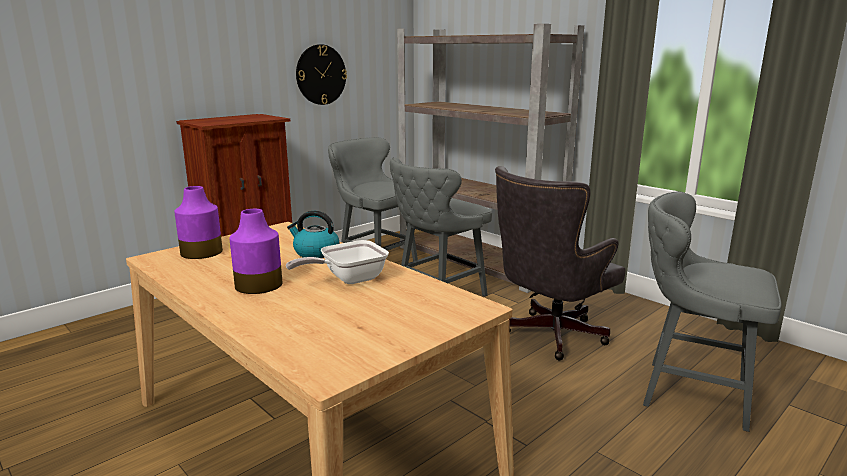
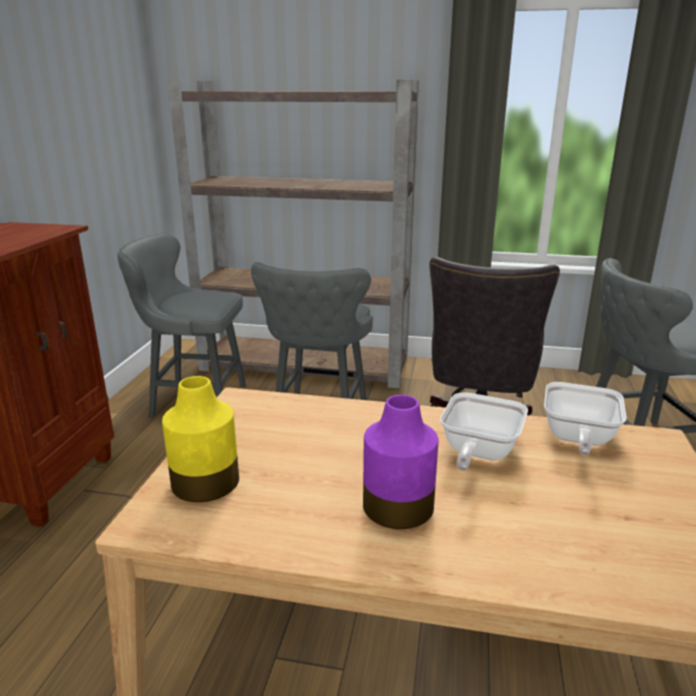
camera: 35 degrees left, 5 degrees up
(202, 252) = (206, 481): purple vase -> yellow vase
(315, 253) = (362, 426): kettle -> none
(321, 74) = (67, 151): wall clock -> none
(423, 291) = (577, 439): none -> frying pan

